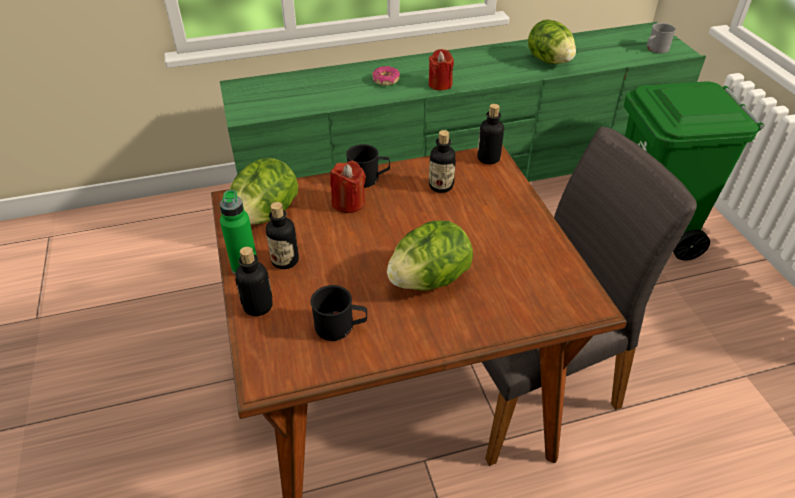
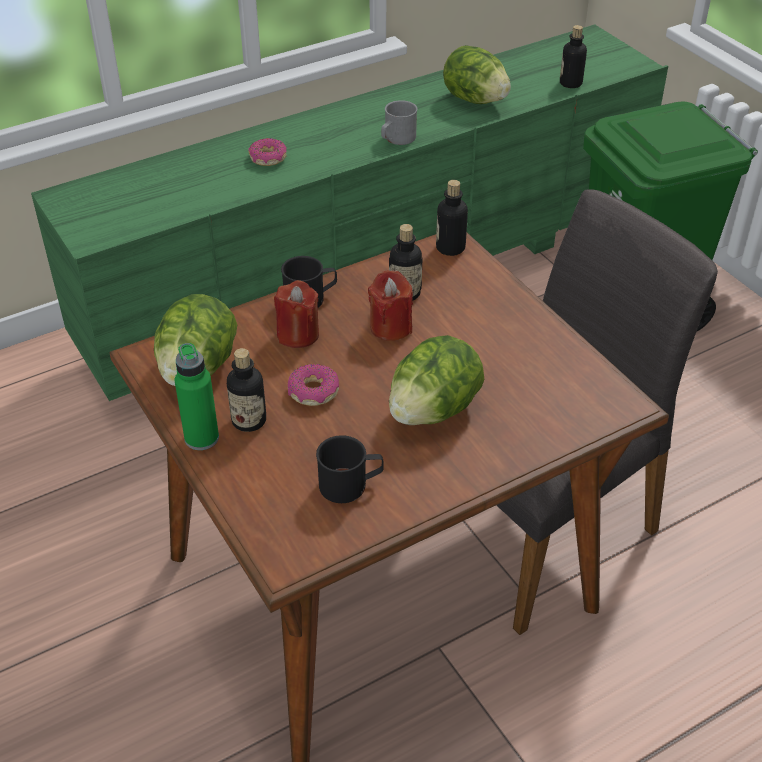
camera: 15 degrees left, 0 degrees up
(258, 306) = (240, 481): bottle -> bottle (570, 83)
(342, 248) = (313, 392): none -> donut
(440, 84) = (343, 153): red candle -> red candle (391, 327)
(655, 49) = (604, 65): grey mug -> grey mug (397, 139)

